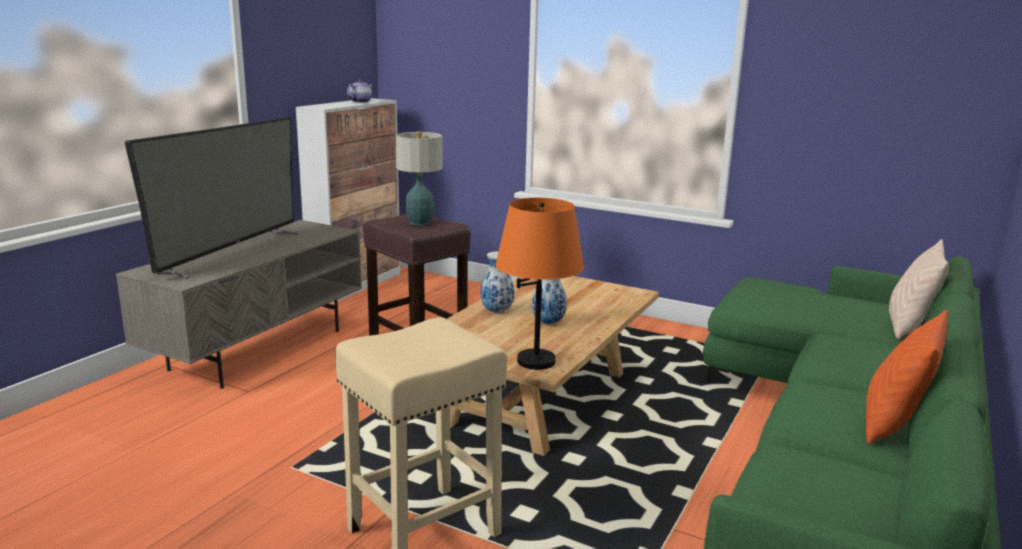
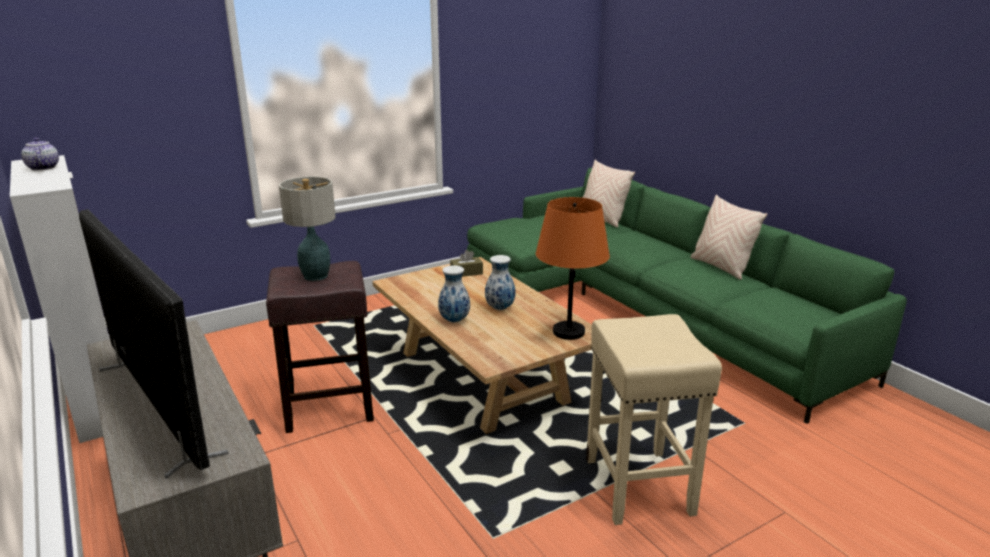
camera: 60 degrees left, 5 degrees up
(608, 294) = (466, 273): none -> brown tissue box
(893, 425) = (721, 267): orange pillow -> beige pillow

